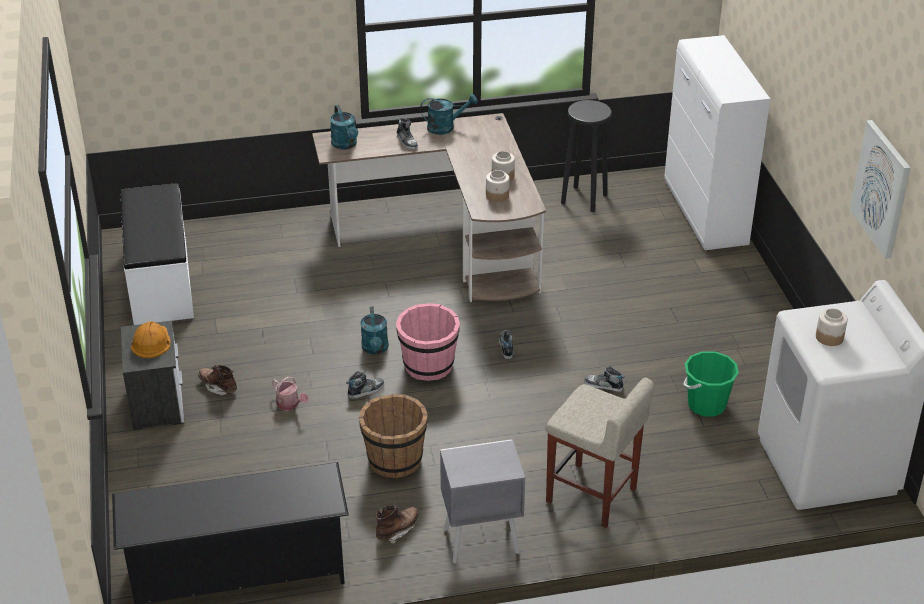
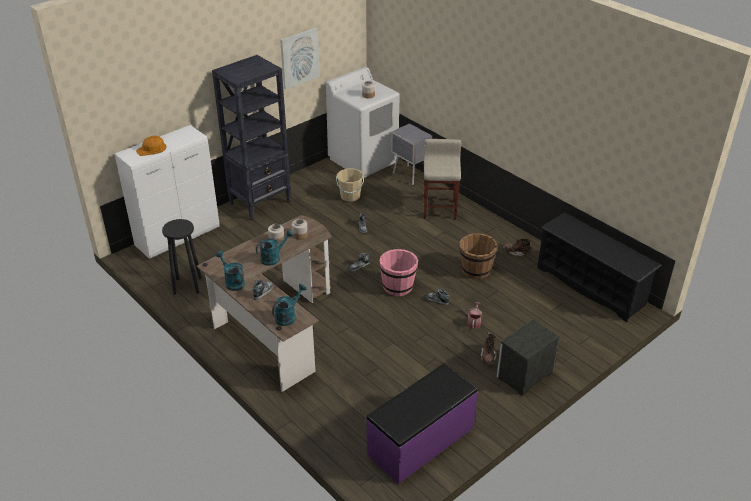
camera: 120 degrees left, 0 degrees up
(151, 342) = (526, 339): orange hard hat -> orange hard hat (152, 149)
(159, 282) = (421, 441): white bench -> purple bench
(375, 349) = (401, 311): turquoise watering can -> turquoise watering can (273, 258)
(479, 540) = (497, 229): grey nightstand -> grey nightstand (410, 176)
(706, 405) = (350, 196): green bucket -> beige bucket
(749, 306) = (261, 202): none -> black bookcase

